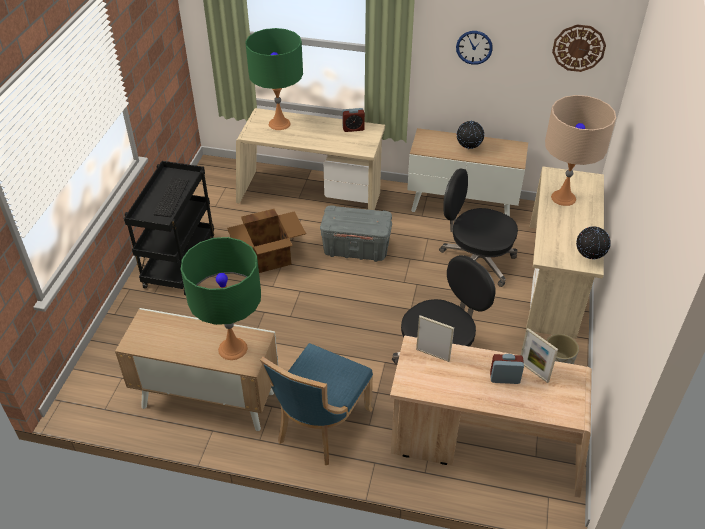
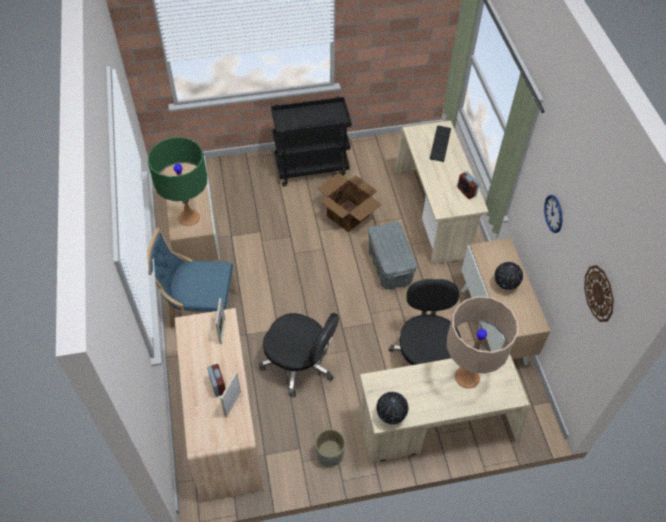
camera: 65 degrees right, 10 degrees up
(279, 123) = (439, 143): green table lamp -> keyboard

